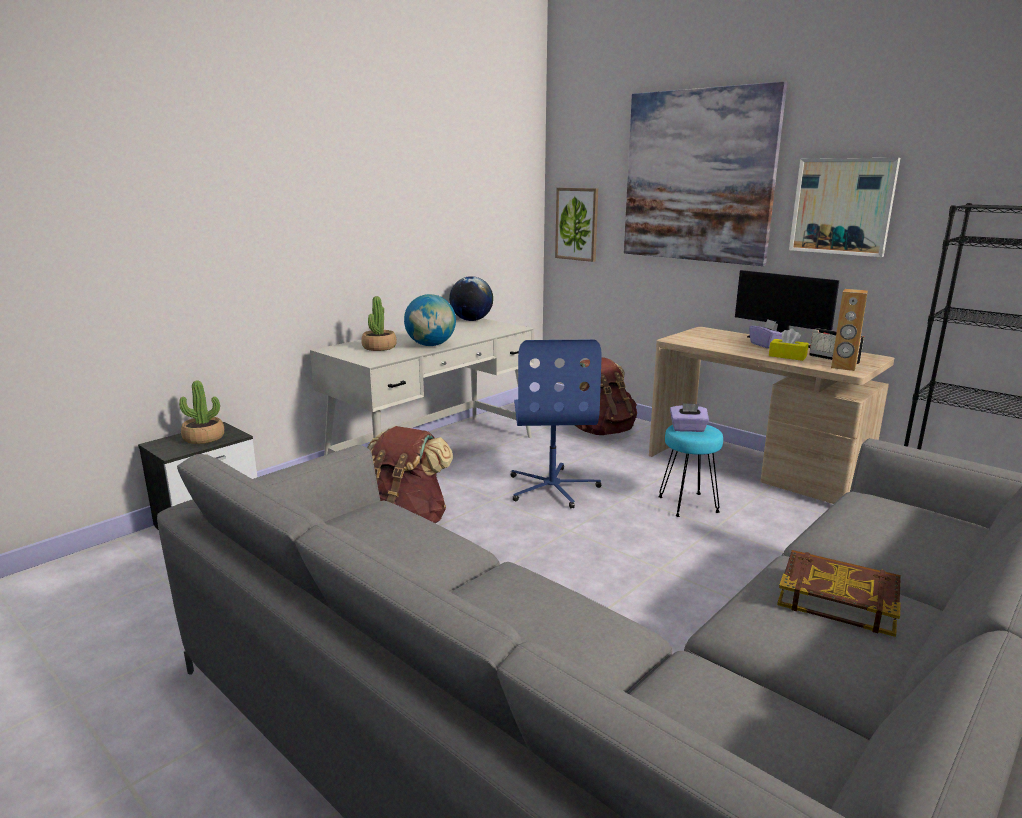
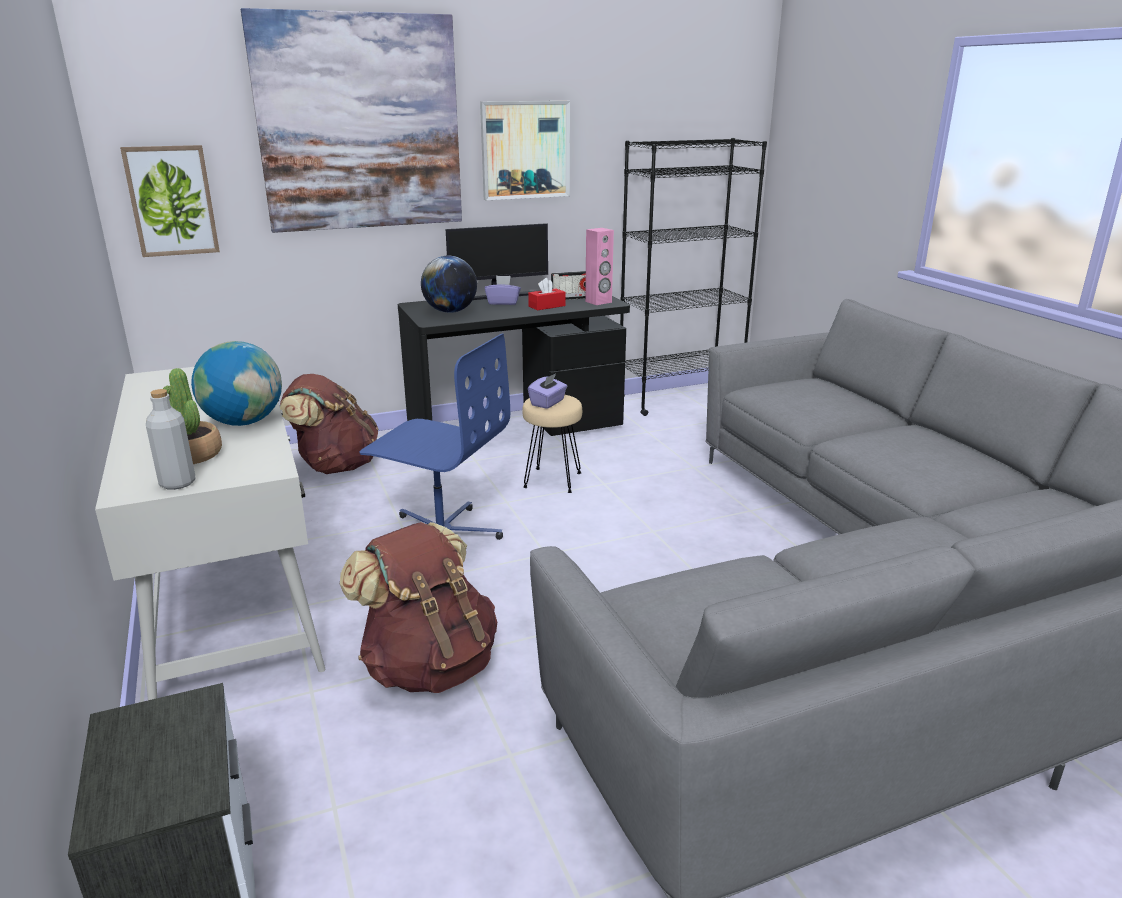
camera: 65 degrees left, 5 degrees up
(204, 438) = (161, 745): potted plant -> none
(345, 353) = (177, 483): none -> grey bottle
(471, 320) = (150, 378): globe -> globe (450, 311)
(687, 504) = (552, 481): turquoise stool -> beige stool
(755, 468) = (516, 429): beige desk -> black desk
(787, 356) = (547, 306): yellow tissue box -> red tissue box
(837, 598) = (901, 443): book -> none
(843, 367) = (598, 302): brown speaker -> pink speaker

